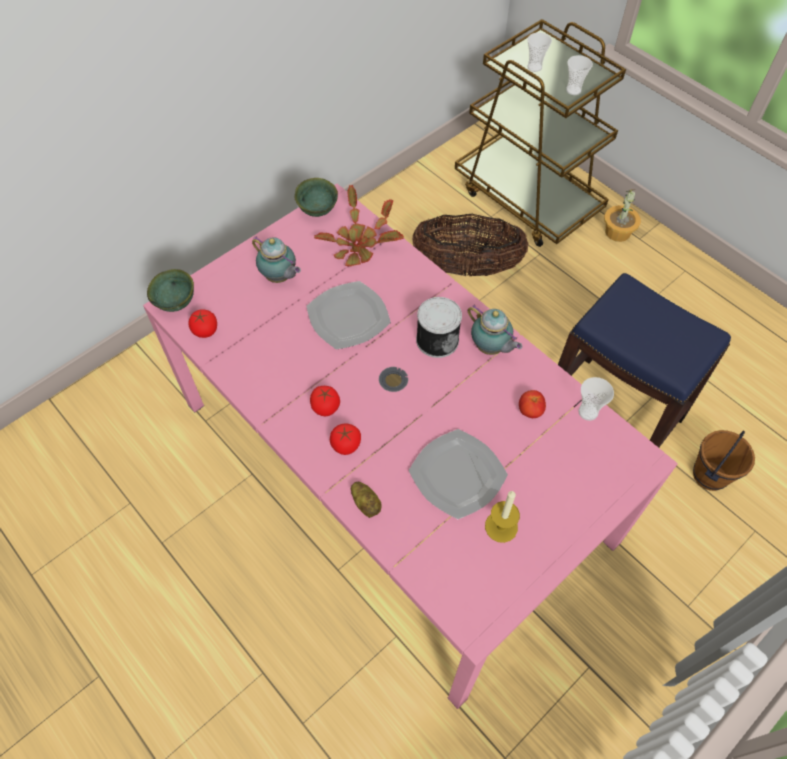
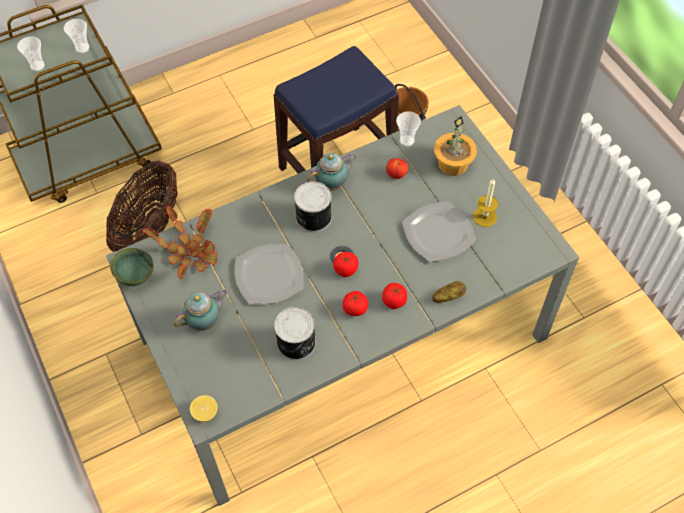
camera: 75 degrees left, 0 degrees up
(177, 303) = (205, 413): green bowl -> lemon
(205, 330) = (245, 392): tomato -> tomato (346, 269)
(270, 361) = (297, 343): none -> can
(392, 471) = (343, 338): pink dining table -> grey dining table
(618, 232) = (159, 105): potted plant -> potted plant (453, 163)

